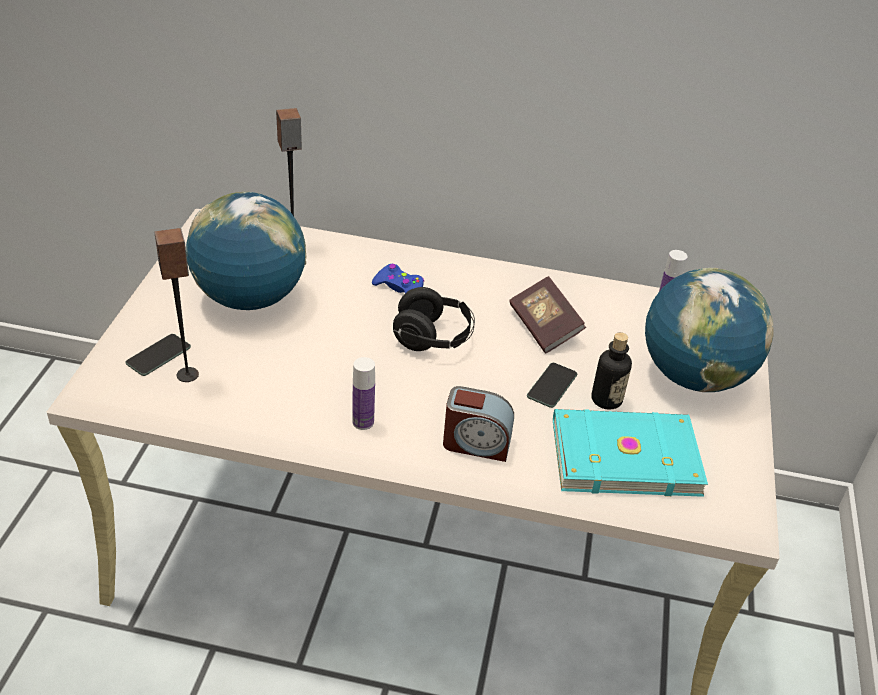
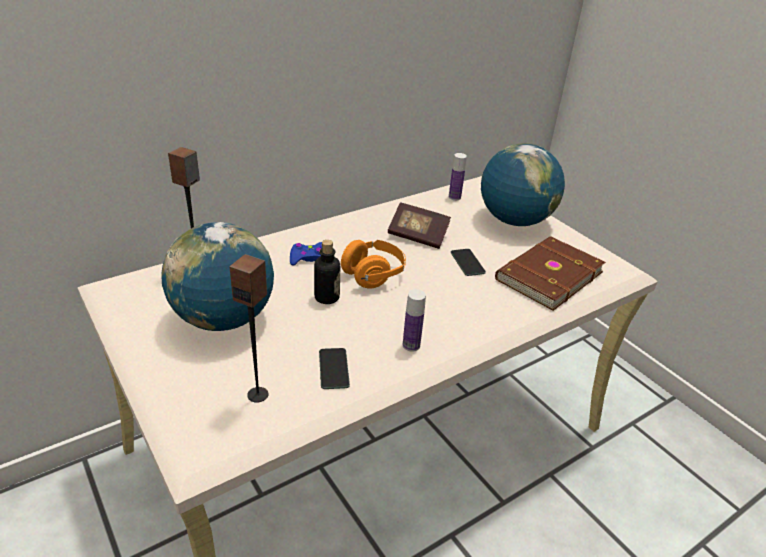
camera: 45 degrees left, 5 degrees down
(158, 355) = (215, 397): phone -> phone (333, 369)
(433, 338) = (373, 275): black headphones -> orange headphones
(476, 443) = (482, 315): alarm clock -> none
(606, 399) = (499, 254): bottle -> bottle (327, 297)
(623, 455) = (547, 275): turquoise book -> brown book

